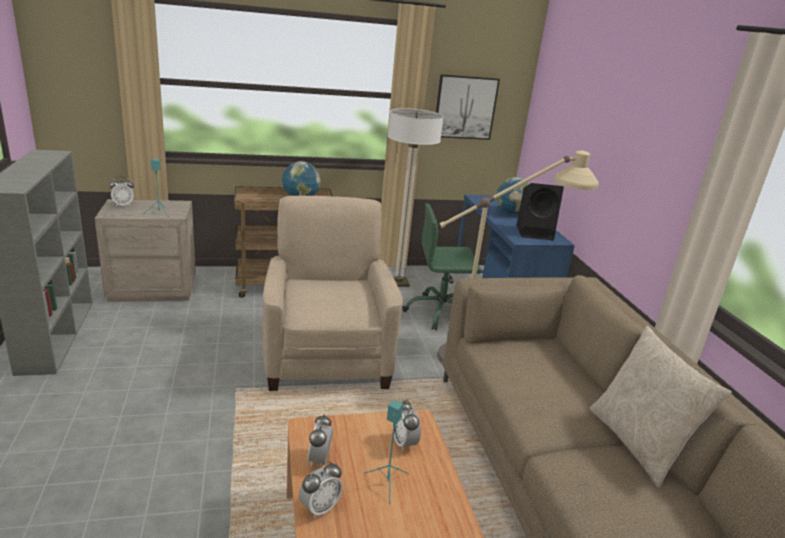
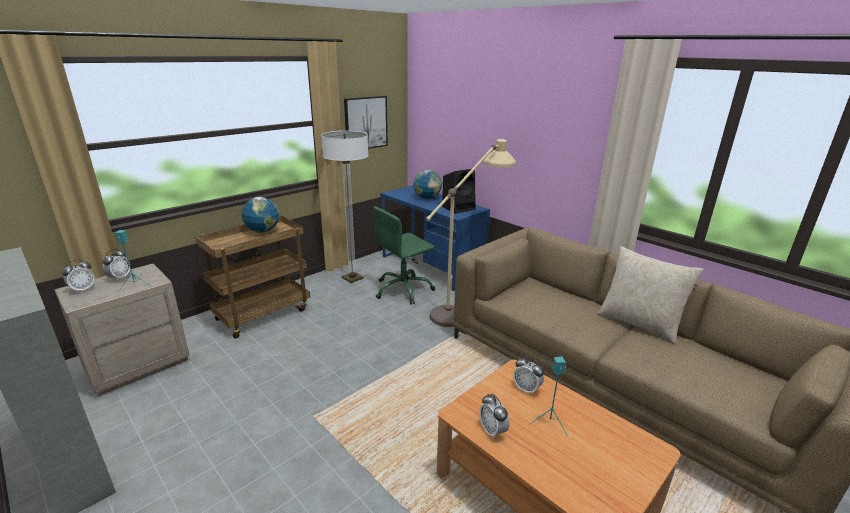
camera: 30 degrees left, 0 degrees up
(319, 508) = (534, 465): alarm clock -> alarm clock (119, 277)
(326, 357) = (358, 357): beige armchair -> none

